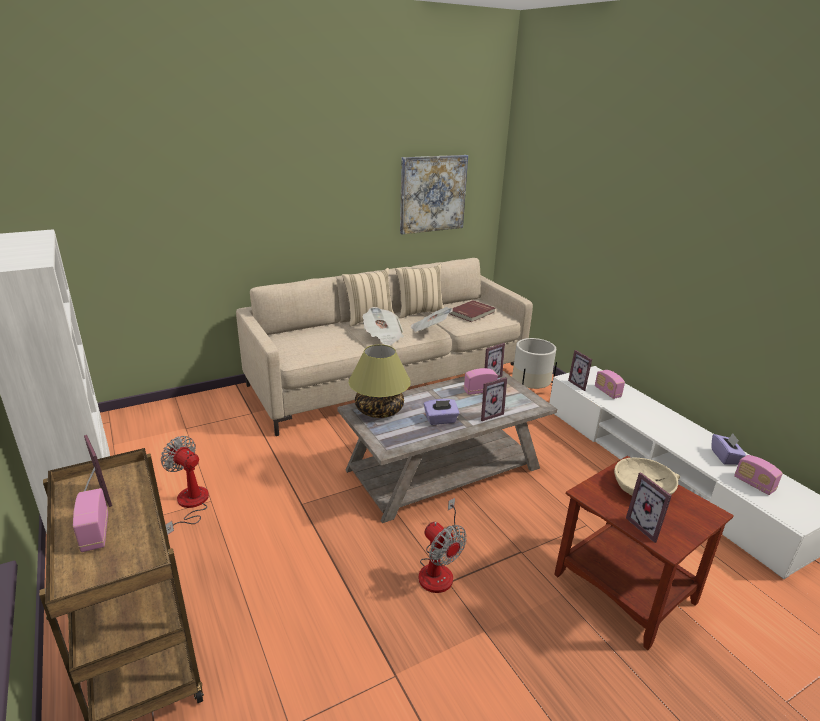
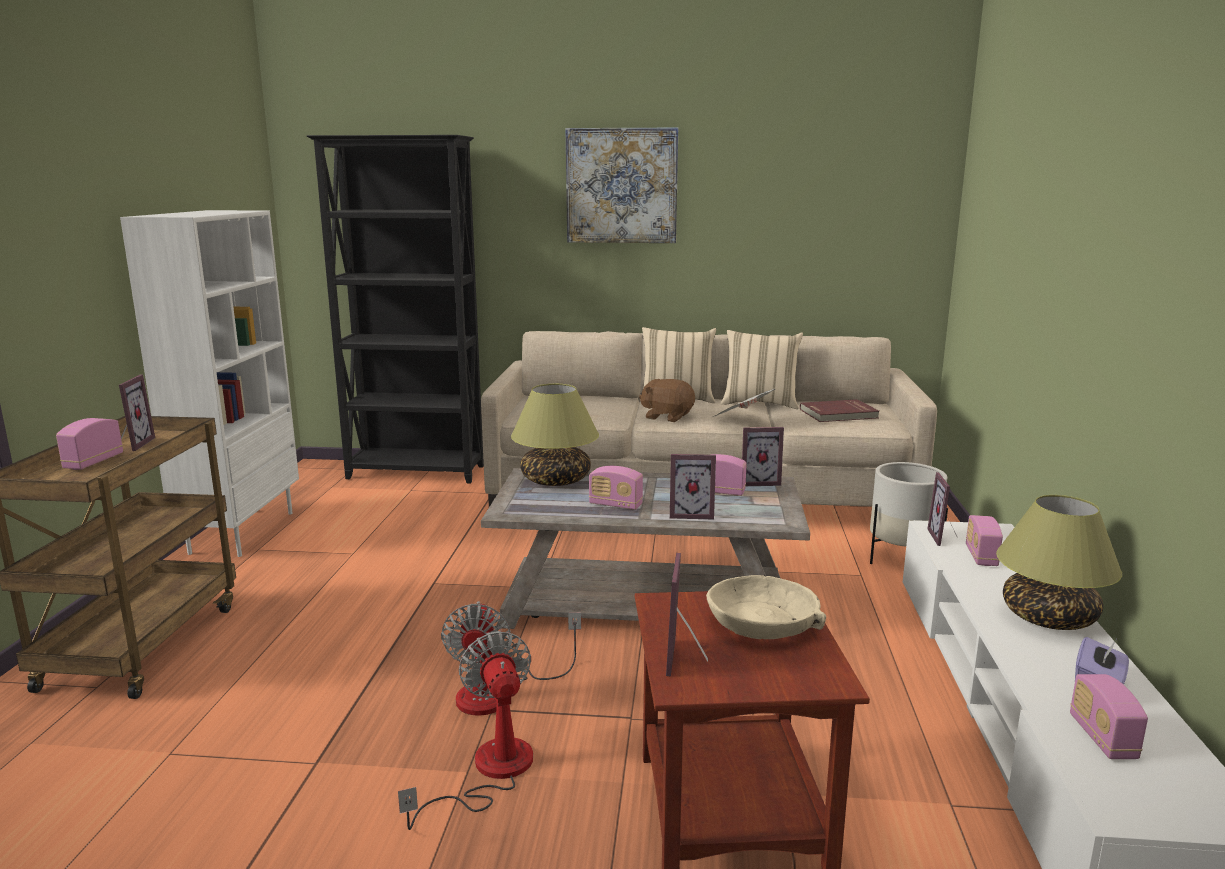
camera: 35 degrees right, 10 degrees down
(171, 411) = (416, 473): none -> black bookcase
(189, 505) = (329, 551): fan -> fan (489, 772)
(383, 337) = (667, 417): newspaper -> brown plush toy
(432, 194) = (820, 233): picture -> picture (621, 186)
(440, 420) = (615, 505): purple tissue box -> radio
(669, 422) = (1047, 617): none -> table lamp

